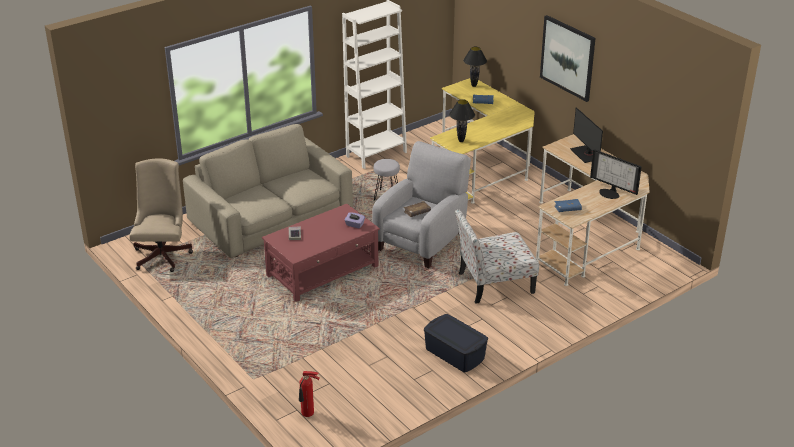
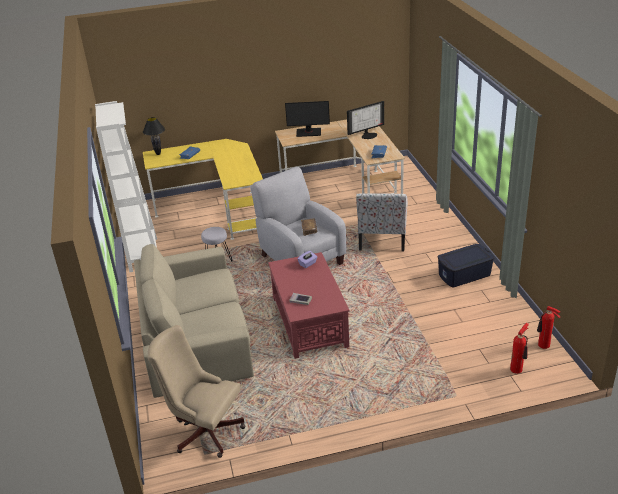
camera: 65 degrees left, 0 degrees up
(354, 428) = (543, 346): none -> fire extinguisher
(461, 141) = (243, 176): black table lamp -> none
(567, 57) = (251, 73): picture -> none

